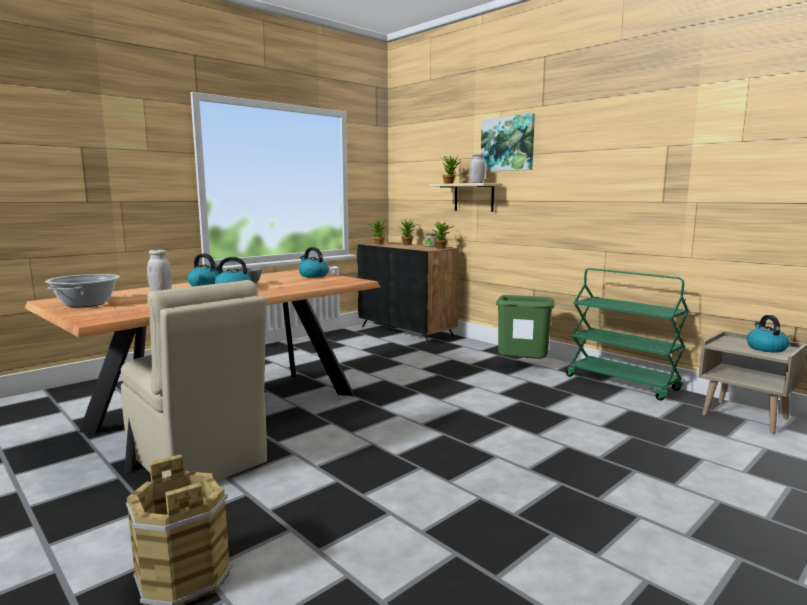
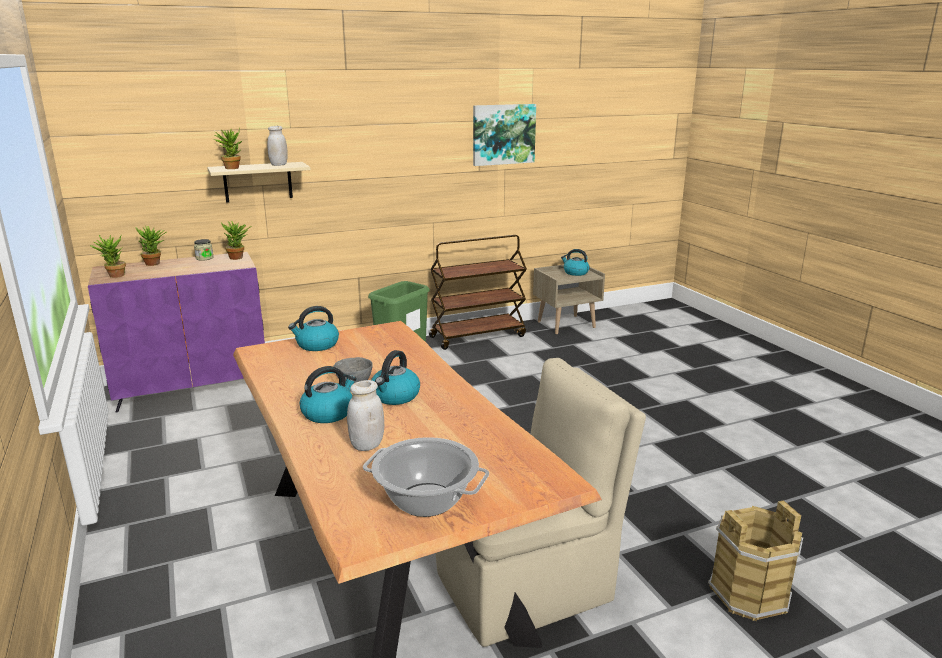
camera: 70 degrees left, 10 degrees up
(407, 332) = (193, 387): black cabinet -> purple cabinet
(508, 144) = (304, 112): picture -> picture (503, 134)
(623, 383) = (478, 336): green cart -> brown cart

